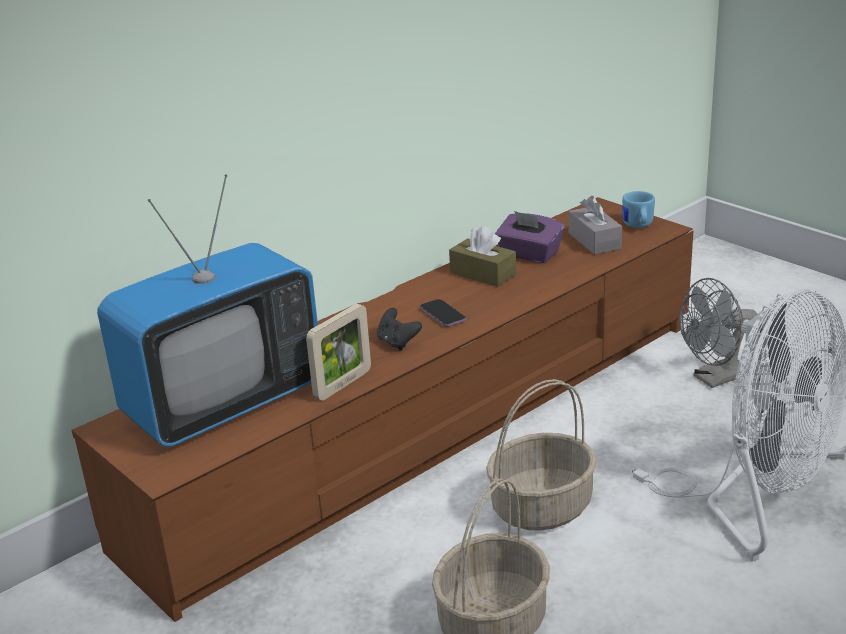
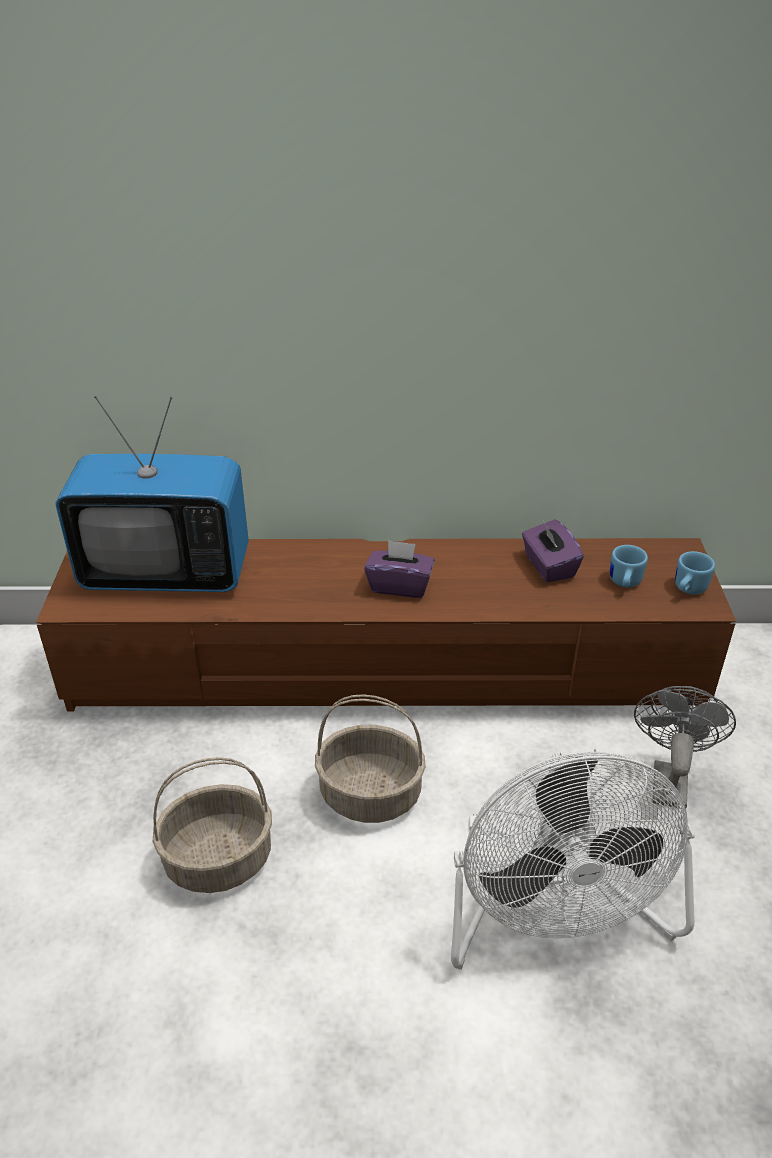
camera: 40 degrees right, 10 degrees up
(343, 384) = (250, 605): picture frame -> none
(397, 343) = (334, 592): black game controller -> none
(442, 315) = (399, 586): phone -> purple tissue box
(483, 273) = (485, 564): brown tissue box -> none
(594, 241) = (624, 583): grey tissue box -> blue mug
(715, 378) = (668, 778): grey fan -> grey fan turned 90 degrees clockwise

